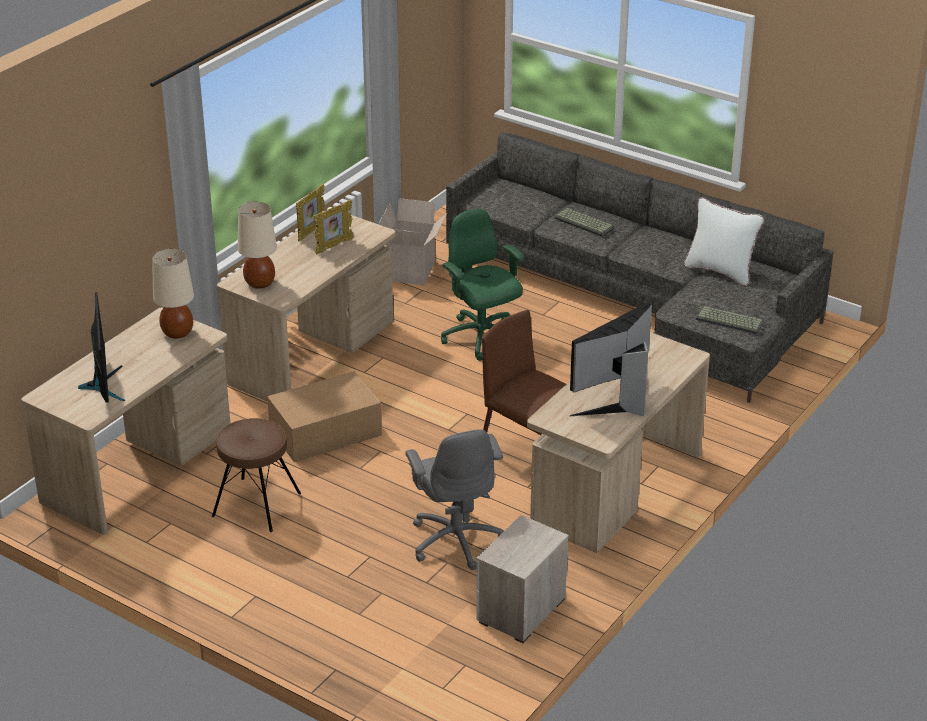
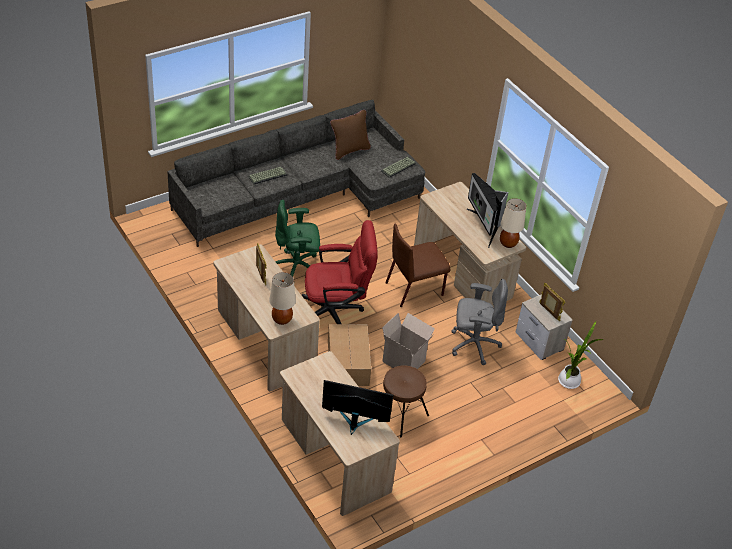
camera: 70 degrees left, 10 degrees up
(178, 332) = (315, 372): beige table lamp -> beige table lamp (508, 243)
(311, 232) = (236, 279): picture frame -> picture frame (548, 312)
(411, 272) = (204, 269): cardboard box -> cardboard box (405, 361)
(421, 394) = (336, 311): none -> red office chair
(455, 667) = (570, 380): none -> potted plant
(720, 271) = (349, 150): white pillow -> brown pillow

